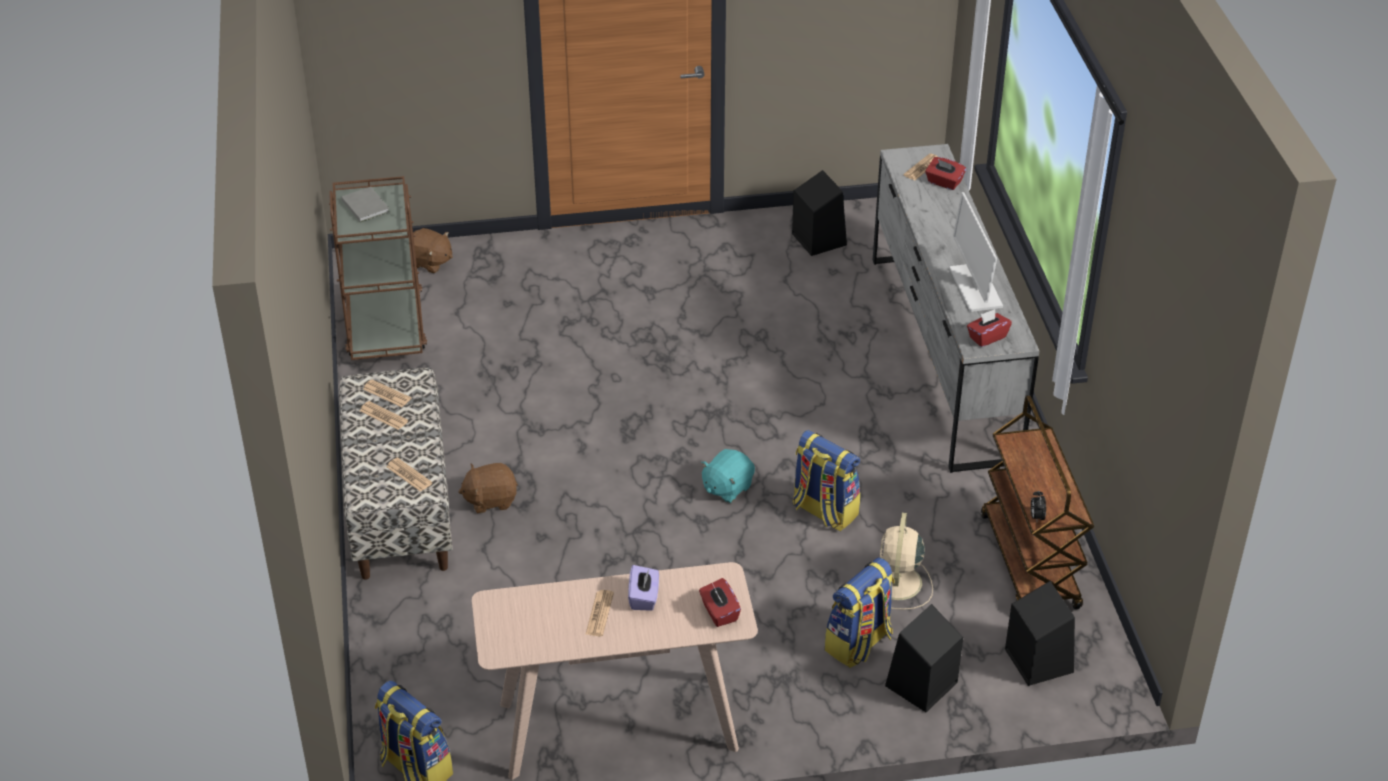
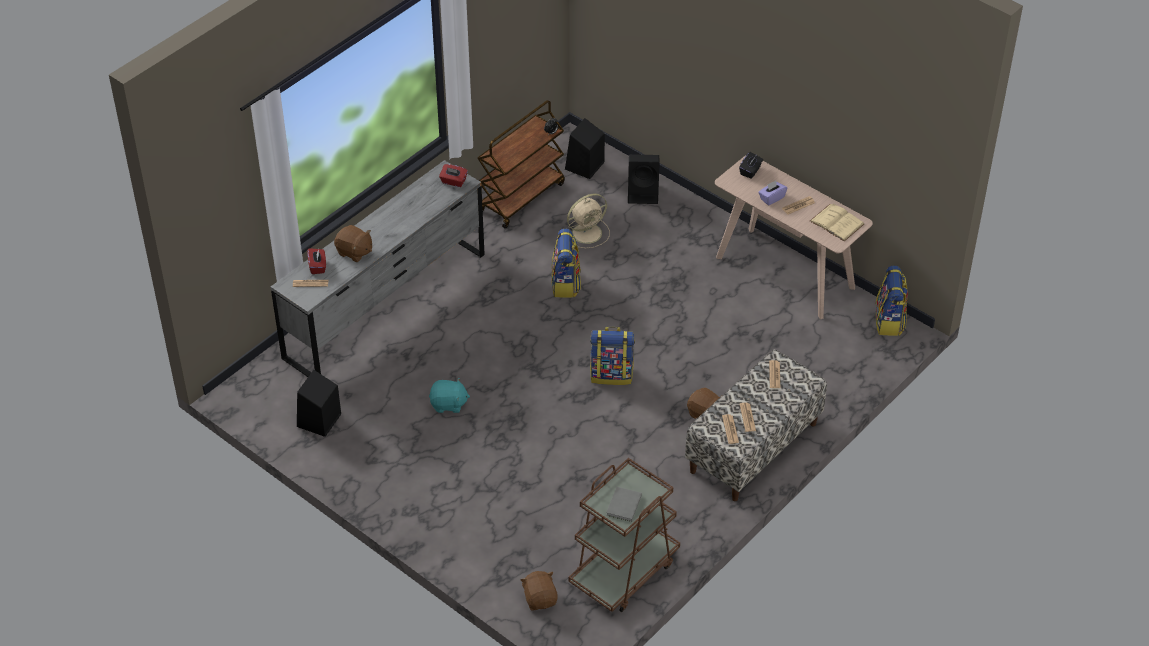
camera: 130 degrees left, 5 degrees up
(524, 630) = (837, 222): none -> beige book
(719, 612) = (750, 171): red tissue box -> black tissue box
(727, 487) = (590, 329): turquoise plush toy -> turquoise plush toy (448, 404)
(859, 644) = (642, 225): backpack -> backpack (612, 374)
(940, 214) = (354, 252): none -> brown plush toy
(975, 287) = (413, 206): monitor -> none

